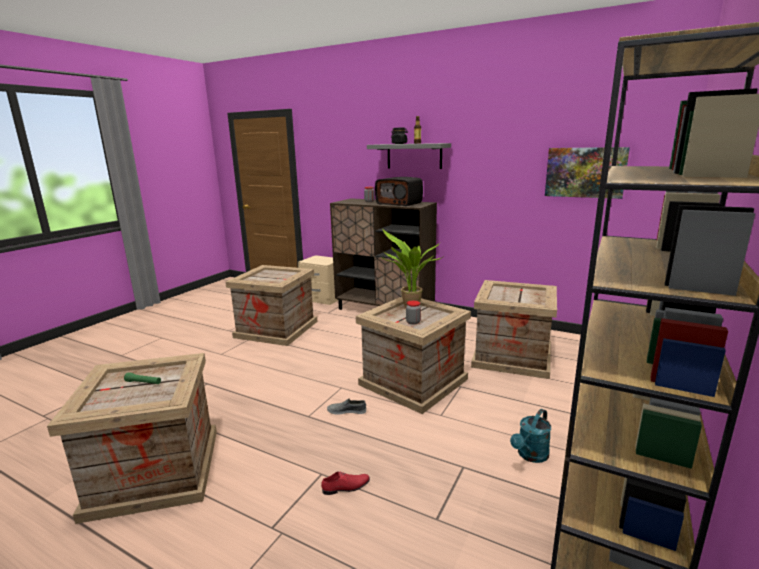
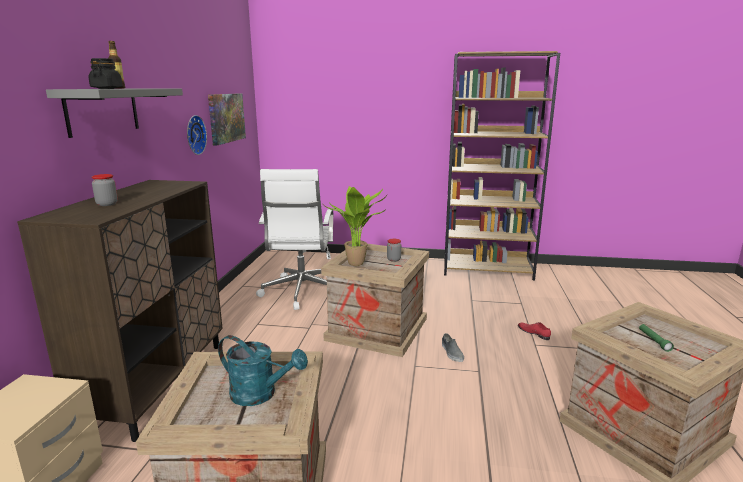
camera: 110 degrees left, 0 degrees up
(399, 203) = (152, 190): radio -> none
(511, 356) = (301, 292): crate -> white office chair
(513, 181) = (194, 135): none -> wall clock
(530, 456) = (441, 284): turquoise watering can -> turquoise watering can (260, 394)

